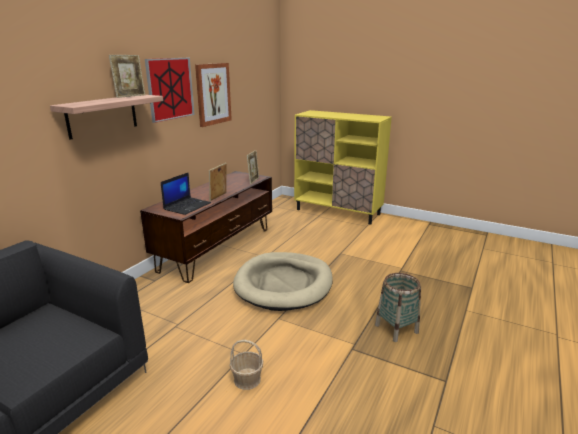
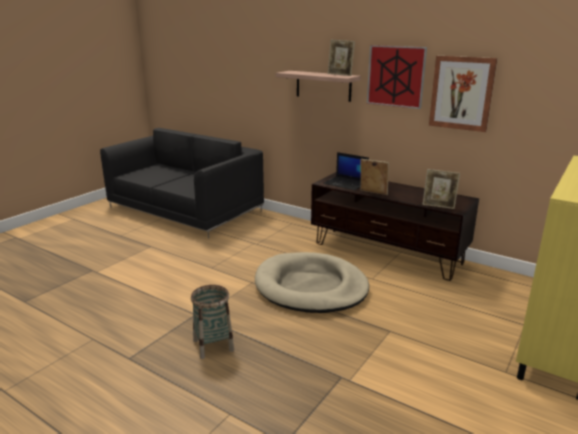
camera: 95 degrees right, 0 degrees up
(247, 379) = (184, 269): basket -> none

